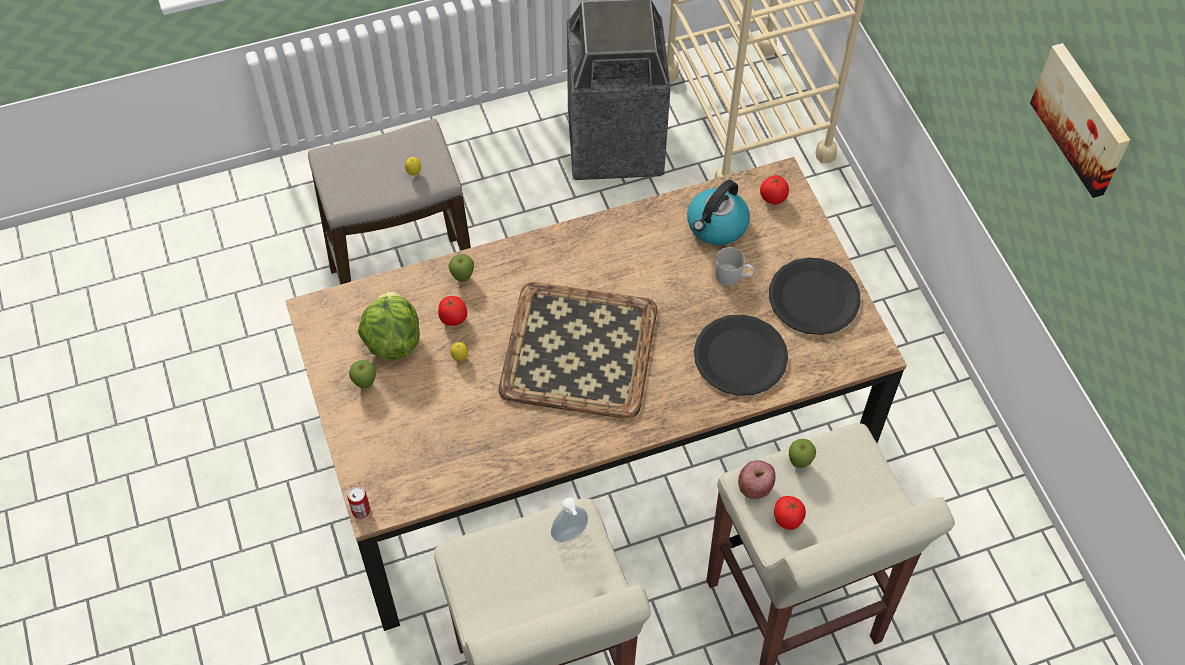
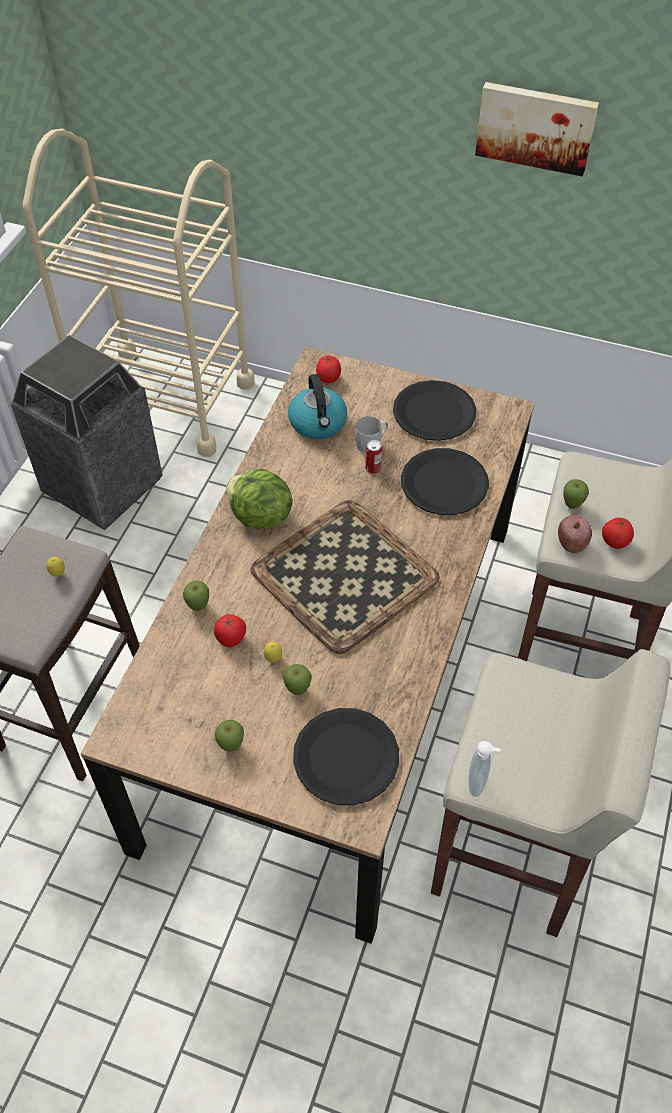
camera: 50 degrees left, 5 degrees down
(361, 511) = (356, 833): can -> can (373, 468)
(392, 341) = (208, 697): lettuce -> lettuce (259, 517)
(417, 462) = (346, 757): none -> black plate
(447, 392) = (298, 690): none -> apple
(570, 536) = (518, 687): soap dispenser -> soap dispenser (478, 783)

